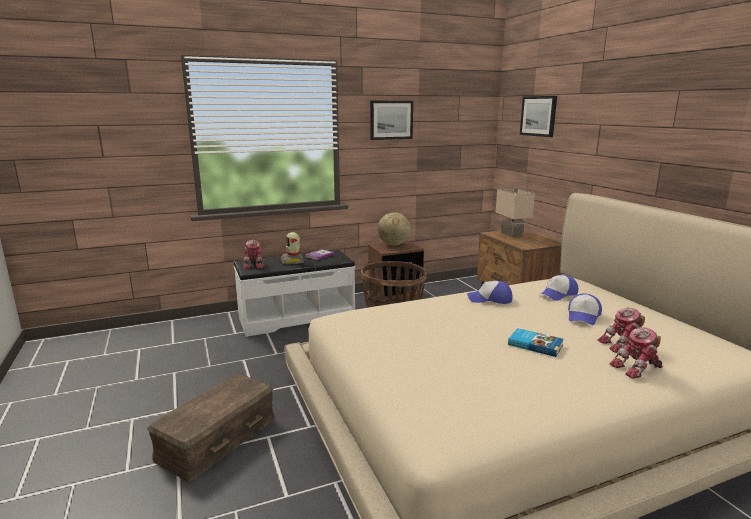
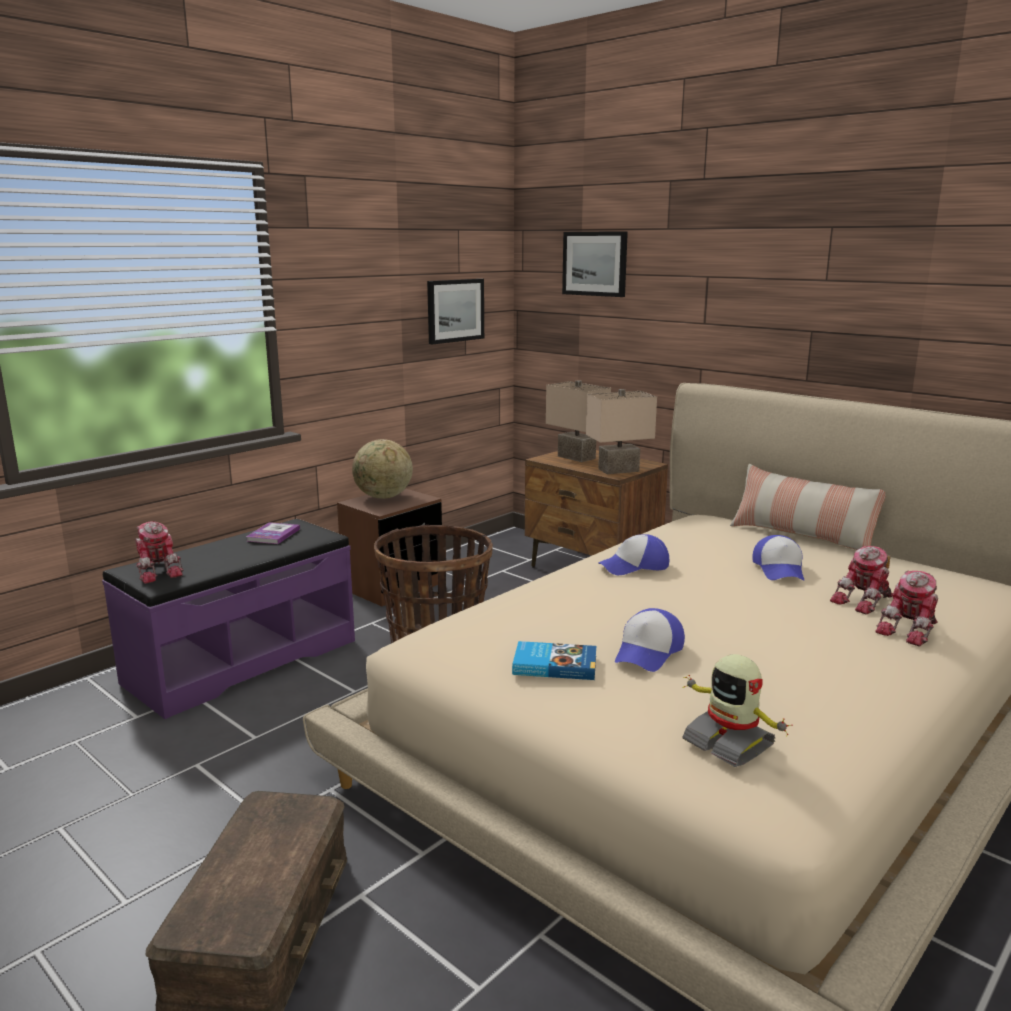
camera: 25 degrees left, 0 degrees up
(293, 261) = (232, 553): toy robot -> toy robot (729, 742)
(296, 317) = (241, 661): white bench -> purple bench
(391, 120) = (358, 273): picture -> picture (455, 310)
(529, 244) = (618, 471): none -> beige table lamp
(535, 344) = (763, 624): book -> book (554, 665)
(558, 294) = (716, 542): cap -> cap (648, 652)
(625, 300) = (802, 536): none -> pillow

